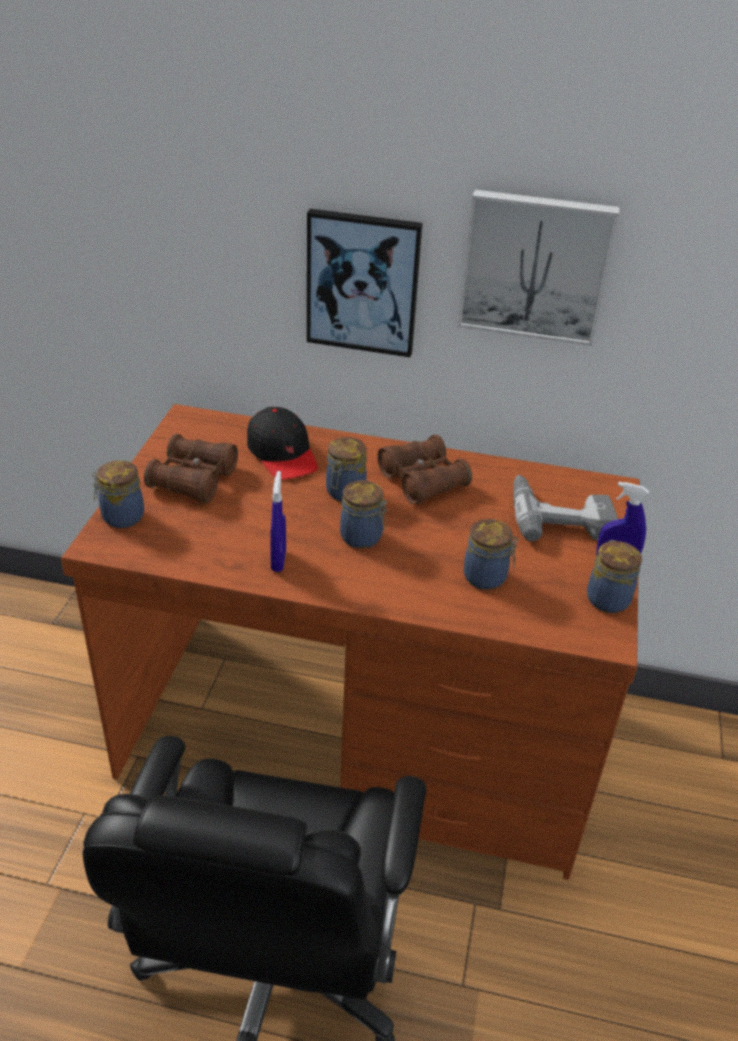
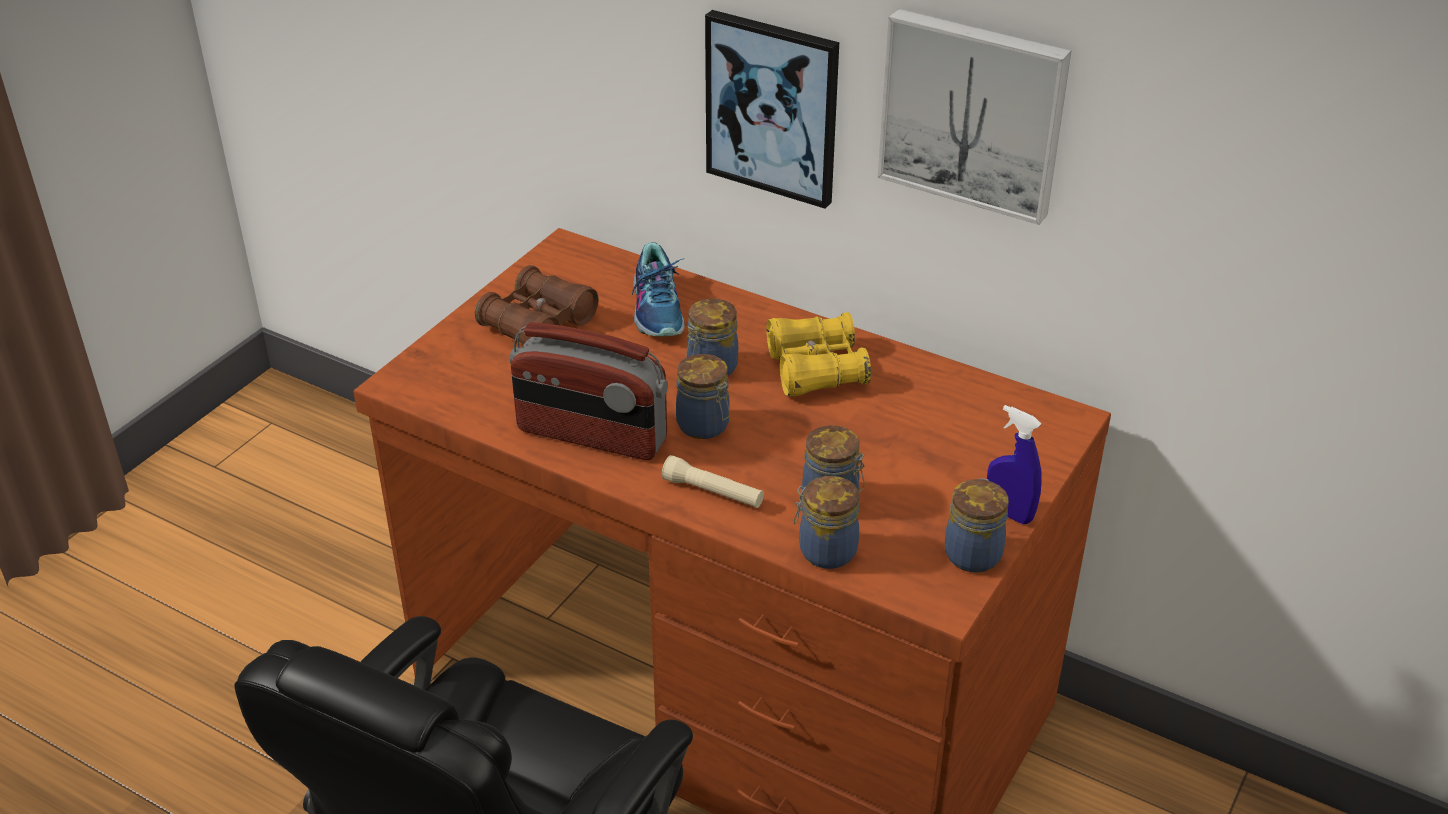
camera: 20 degrees right, 0 degrees up
(121, 516) = (437, 354): jar -> jar (825, 550)
(278, 561) = (591, 436): blue spray bottle -> radio
(282, 454) = (659, 309): black cap -> shoe
(395, 588) = (713, 492): none -> beige flashlight
(422, 481) = (816, 369): brown binoculars -> yellow binoculars
(559, 516) = (969, 442): power drill -> none

